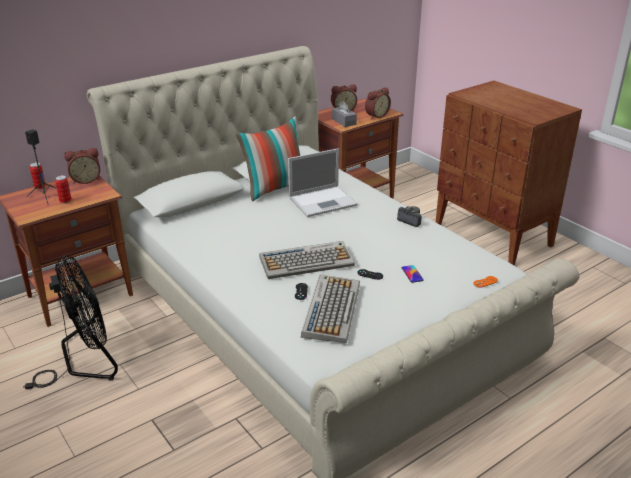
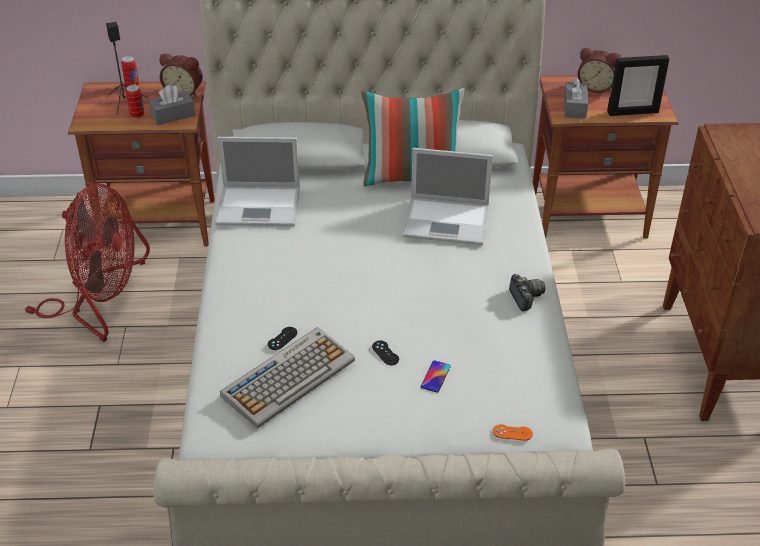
camera: 35 degrees right, 10 degrees up
(82, 357) = (99, 300): black fan -> red fan
(94, 193) = (173, 115): none -> grey tissue box
(196, 232) = (260, 206): none -> laptop
(307, 261) = (333, 301): keyboard -> none
(376, 115) = (632, 112): alarm clock -> picture frame

